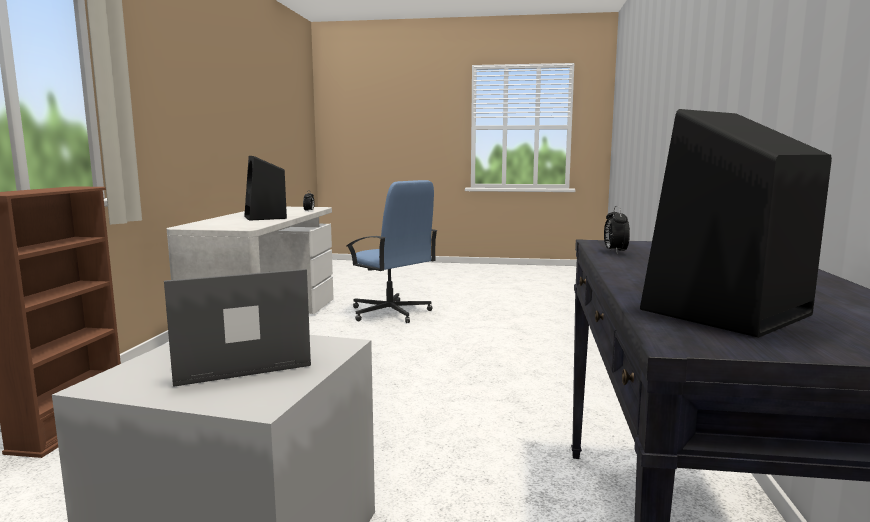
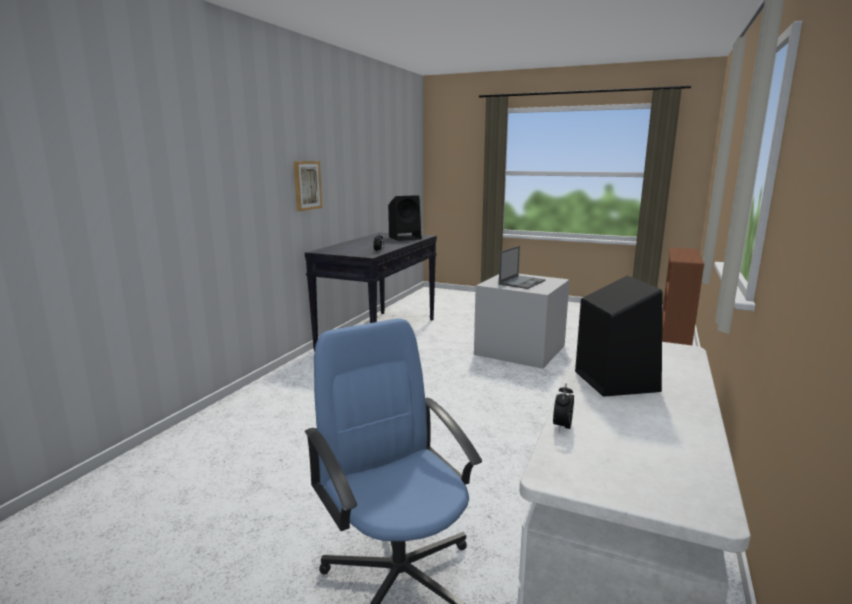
camera: 165 degrees left, 5 degrees up
(237, 361) = (522, 282): laptop -> laptop turned 45 degrees counterclockwise
(802, 87) = (307, 185): none -> picture

